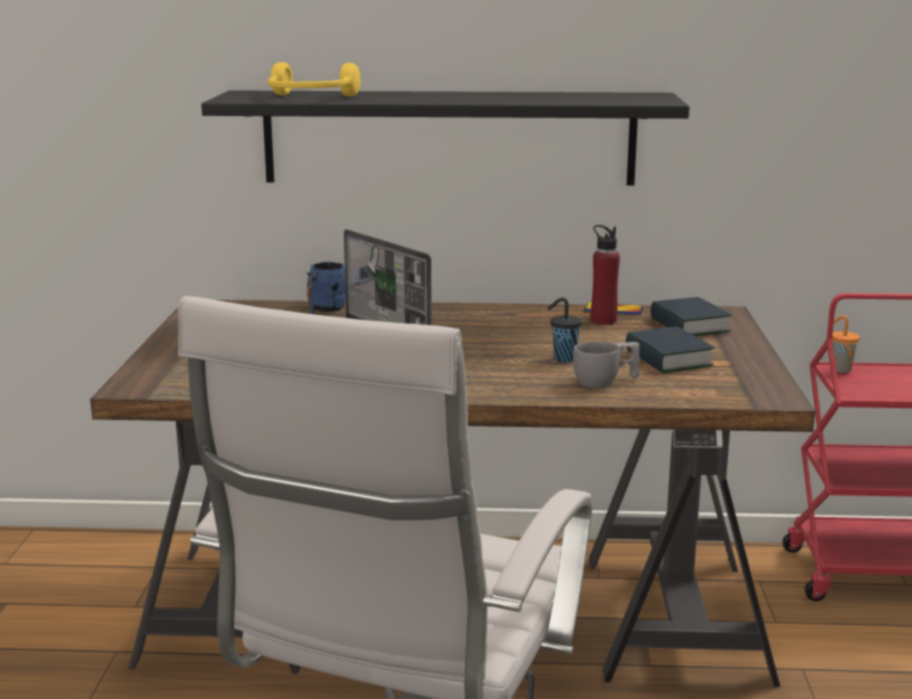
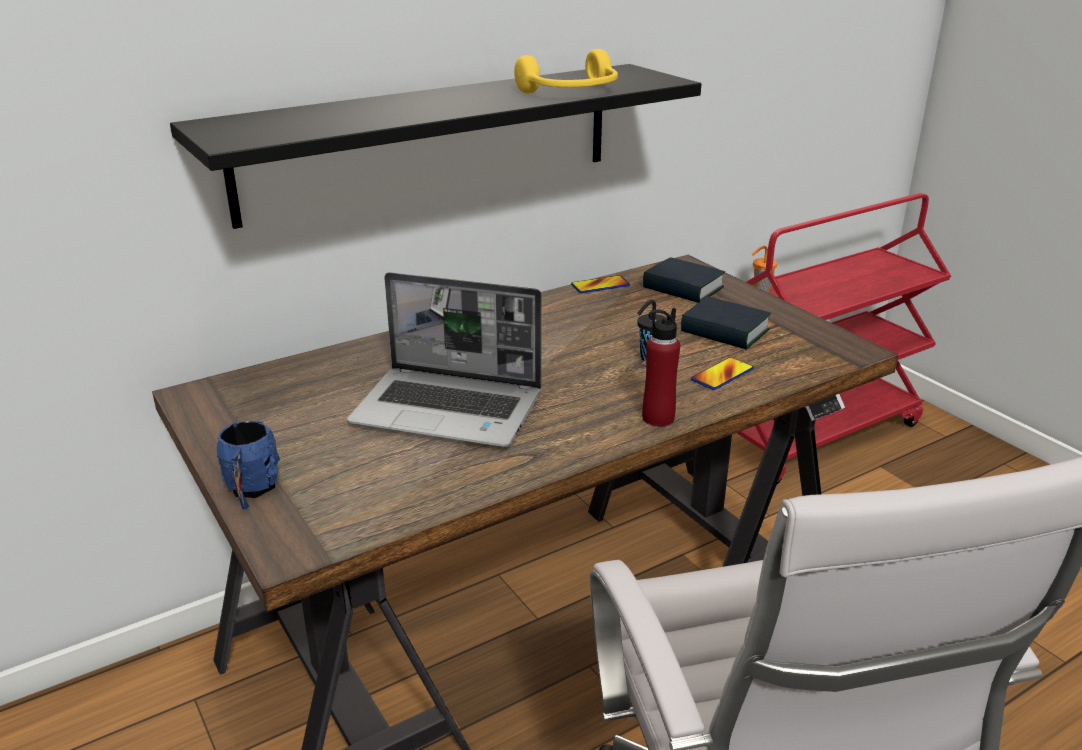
camera: 35 degrees left, 10 degrees up
(309, 98) = (320, 124): yellow headphones -> yellow headphones (572, 93)
(325, 309) = (338, 360): blue mug -> blue mug (251, 490)
(603, 320) = (611, 301): red bottle -> red bottle (658, 418)
(606, 382) = (722, 375): grey cup -> phone

